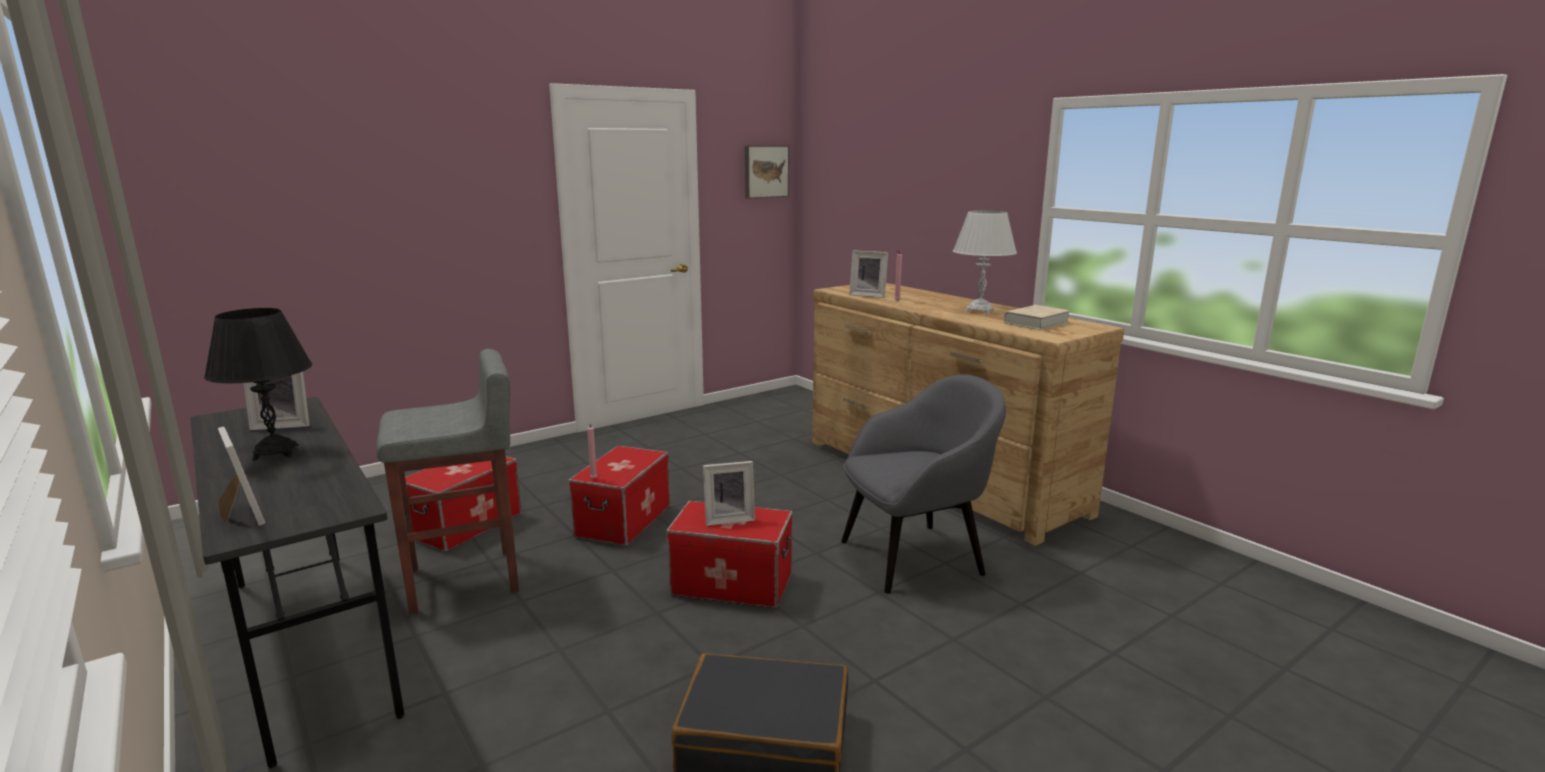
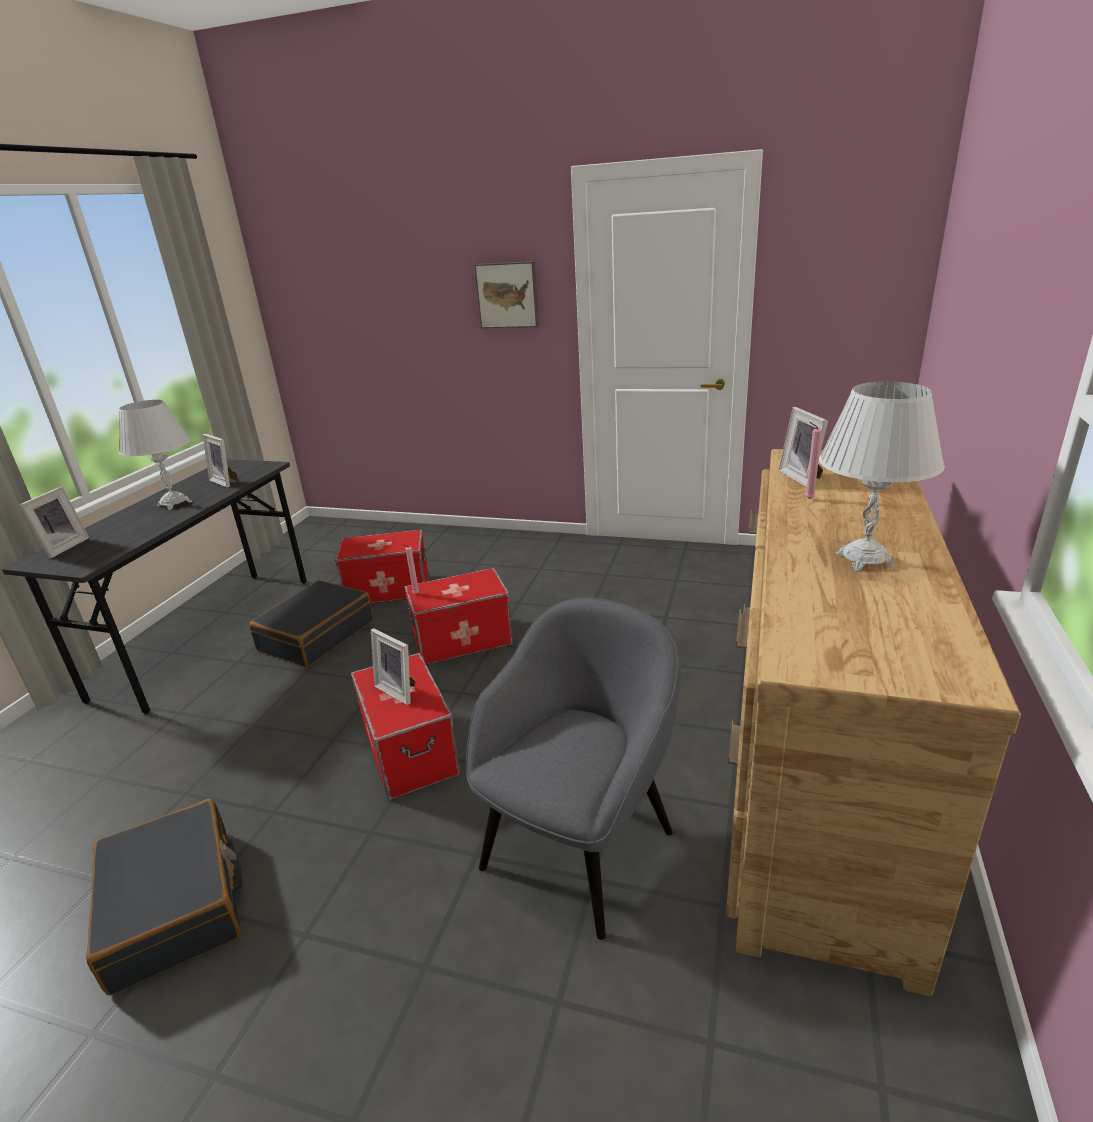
camera: 55 degrees right, 10 degrees up
(276, 452) = (174, 504): black table lamp -> white table lamp
(465, 580) = (316, 635): grey stool -> black suitcase
(765, 171) = (872, 259): picture -> picture (508, 295)
(914, 556) = (580, 845): grey armchair -> grey armchair turned 90 degrees counterclockwise
(1036, 323) = (873, 621): beige book -> none

